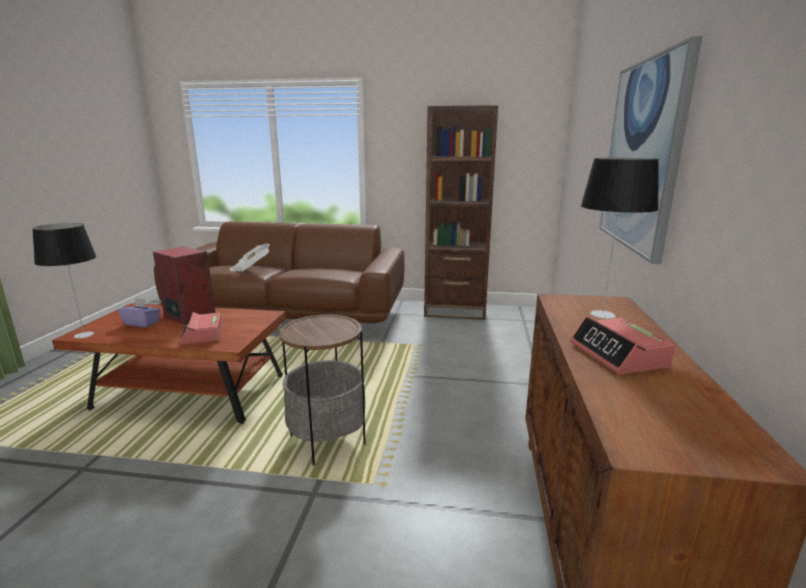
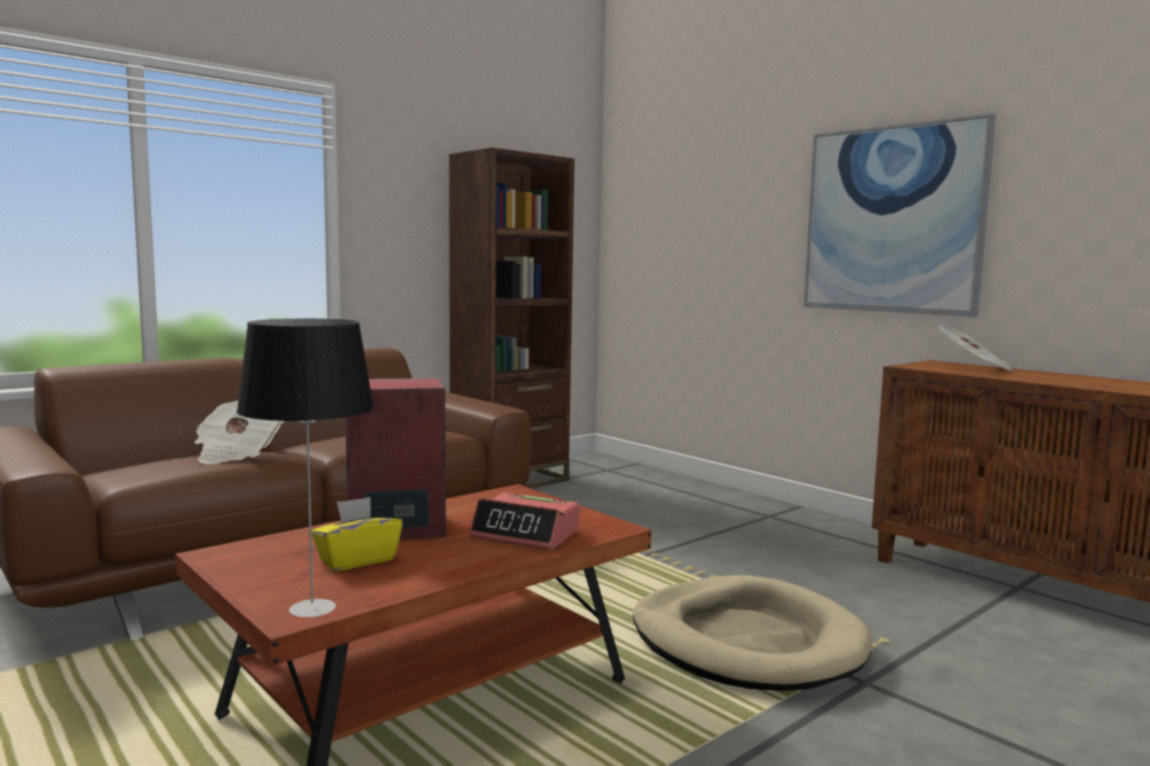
camera: 50 degrees left, 10 degrees down
(142, 323) = (357, 560): purple tissue box -> yellow tissue box
(327, 440) = (747, 641): side table -> beige dog bed
(603, 314) = (973, 368): table lamp -> newspaper
(618, 356) = (1077, 381): alarm clock -> none

